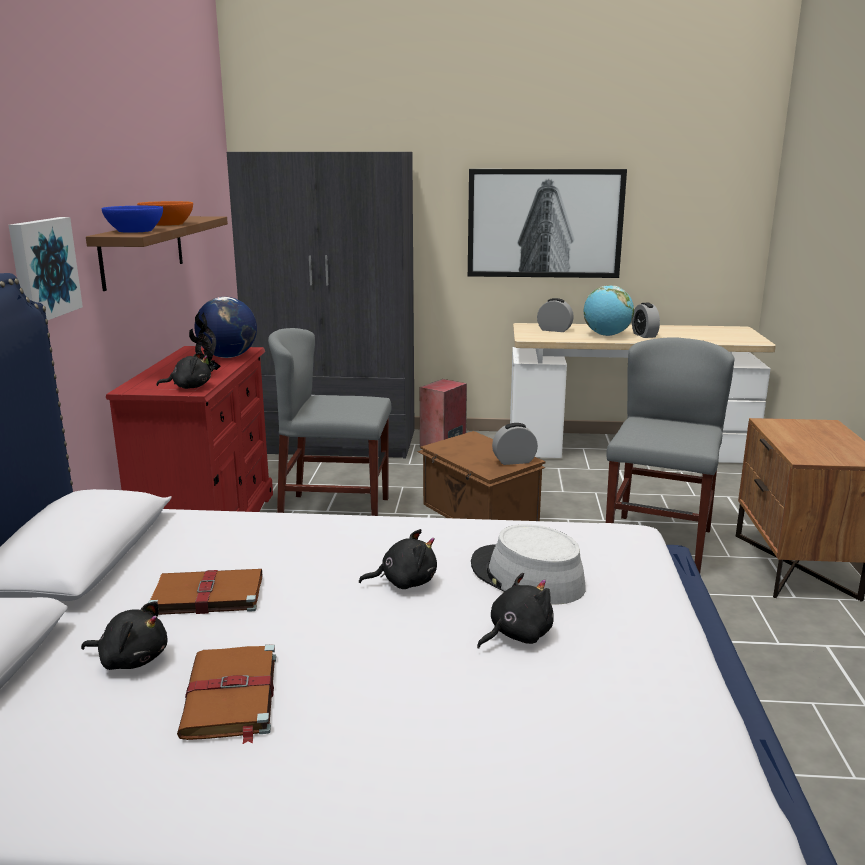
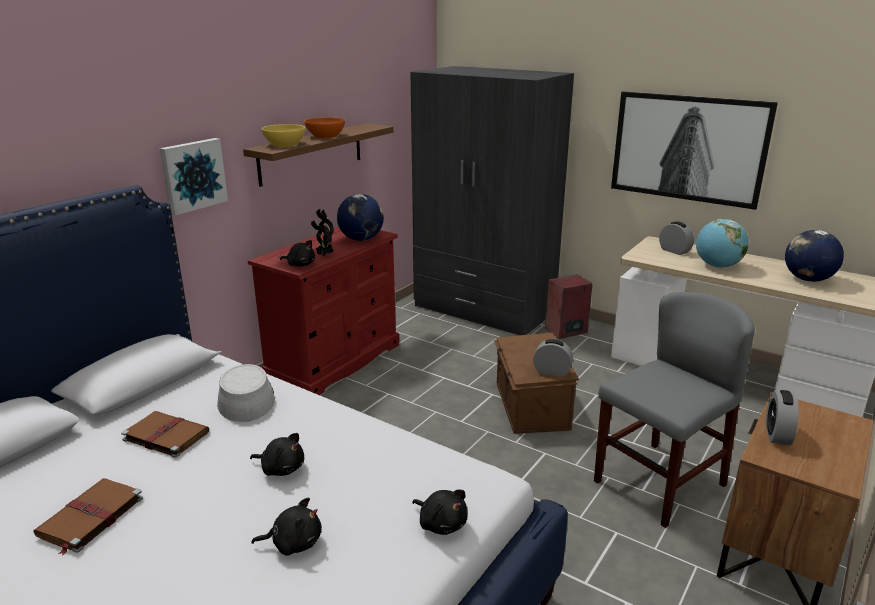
camera: 30 degrees right, 5 degrees up
(131, 659) = (80, 468): black plush toy -> black plush toy (441, 523)
(134, 231) = (284, 144): blue bowl -> yellow bowl
(335, 513) = (425, 373): grey chair -> none
(526, 576) = (363, 494): grey hat -> grey hat (245, 398)
(644, 335) = (757, 273): alarm clock -> alarm clock (777, 435)
(687, 334) = (807, 279): none -> globe

